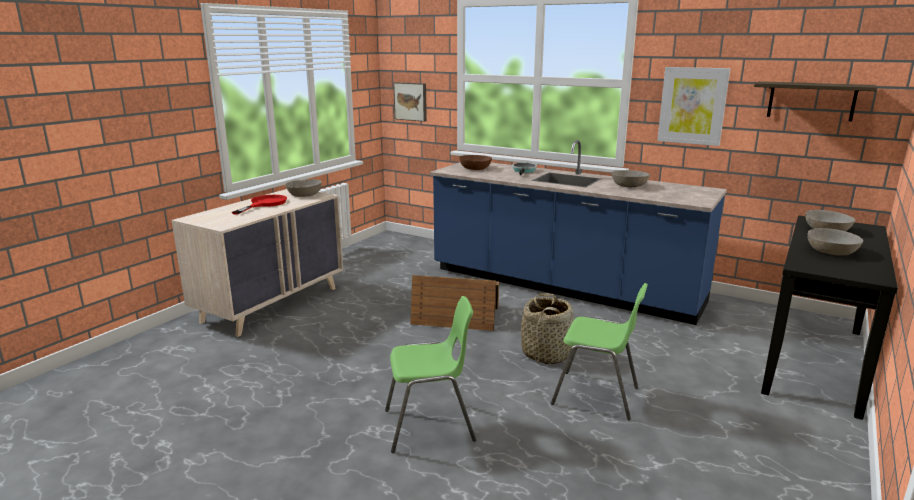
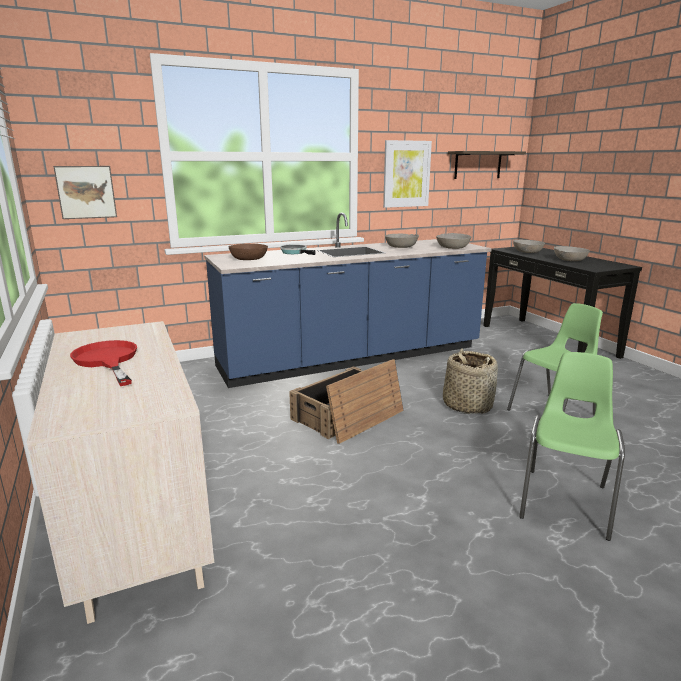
camera: 55 degrees left, 0 degrees up
(304, 194) = (116, 334): grey bowl -> grey bowl (453, 247)

